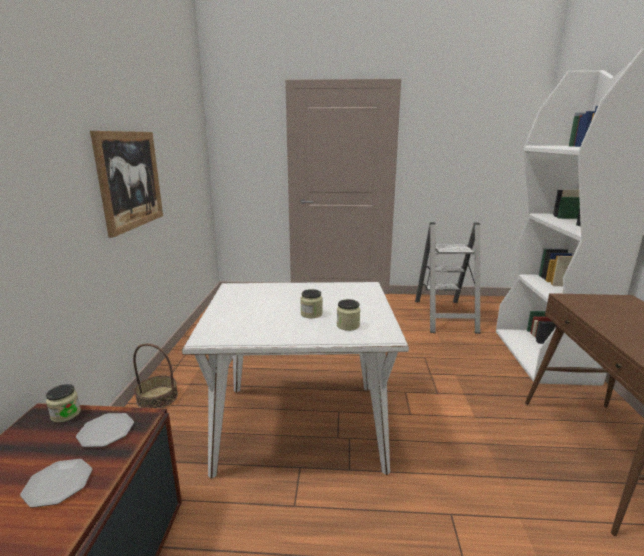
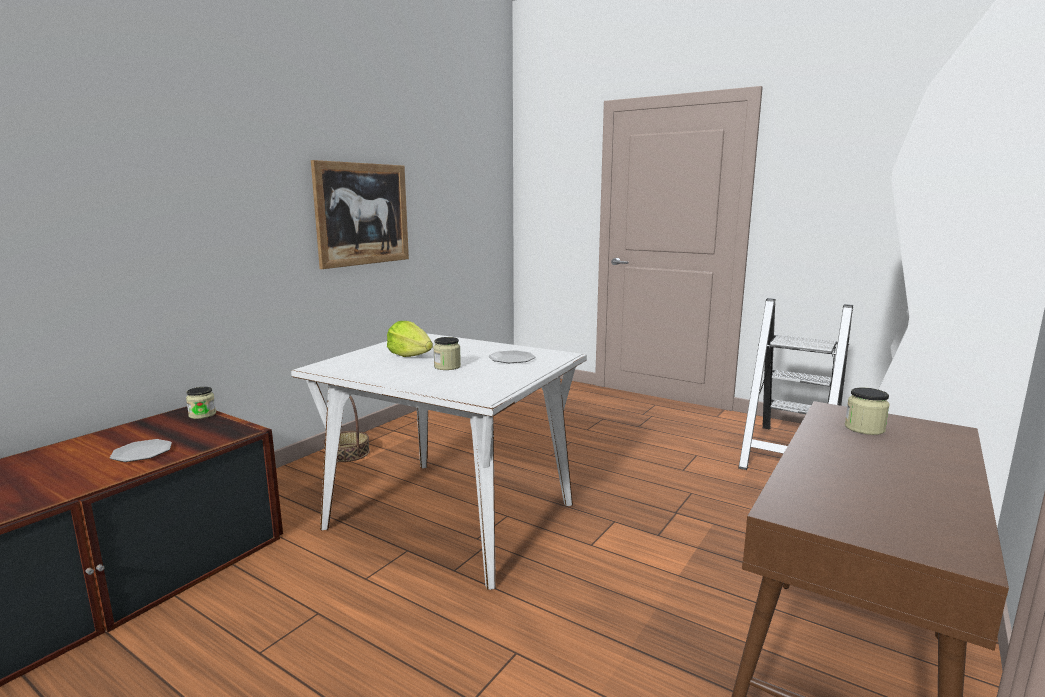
camera: 30 degrees right, 5 degrees down
(106, 431) = (211, 432): plate -> plate (511, 359)
(263, 309) = (410, 355): none -> lettuce
(348, 325) = (463, 381): jar -> jar (864, 428)

